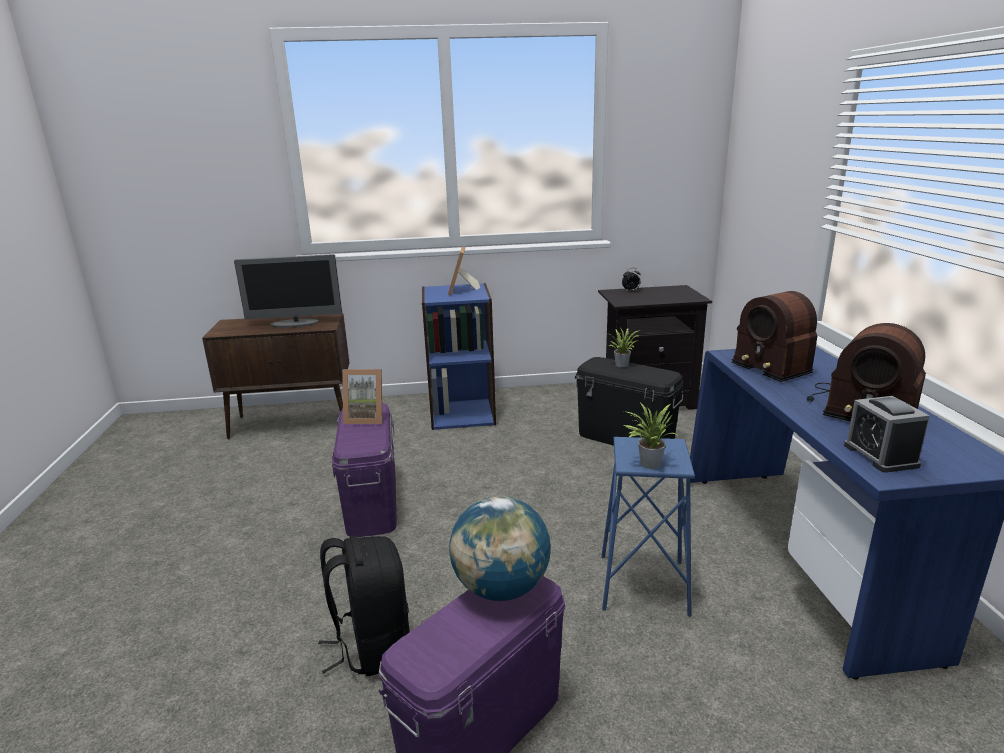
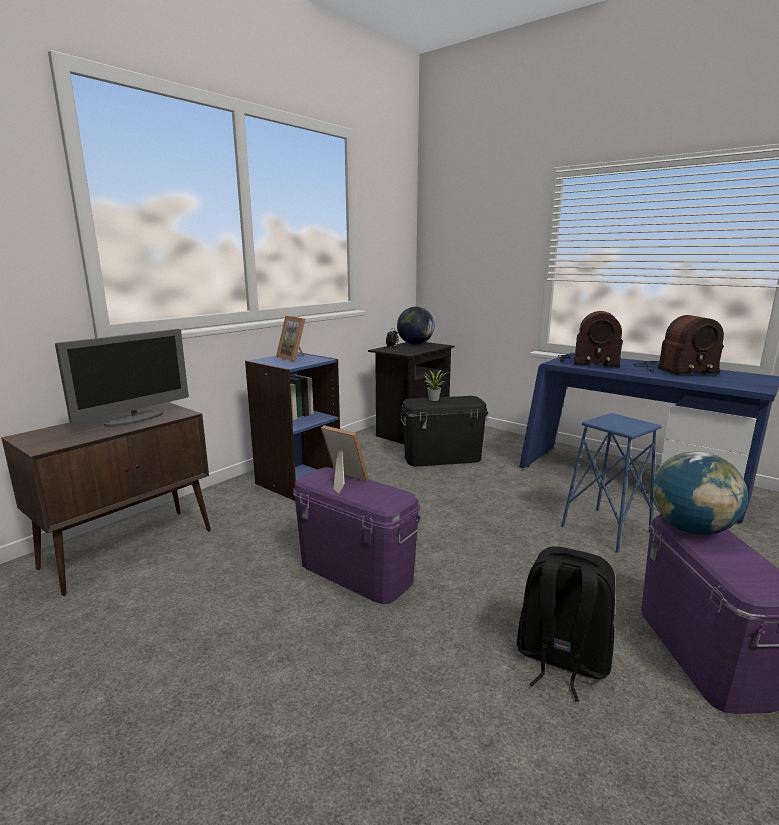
camera: 45 degrees left, 5 degrees down
(366, 418) = (342, 481): picture frame -> picture frame turned 105 degrees counterclockwise
(647, 463) = (632, 427): potted plant -> none
(669, 291) = (415, 344): none -> globe
(880, 455) = (735, 383): alarm clock -> none

